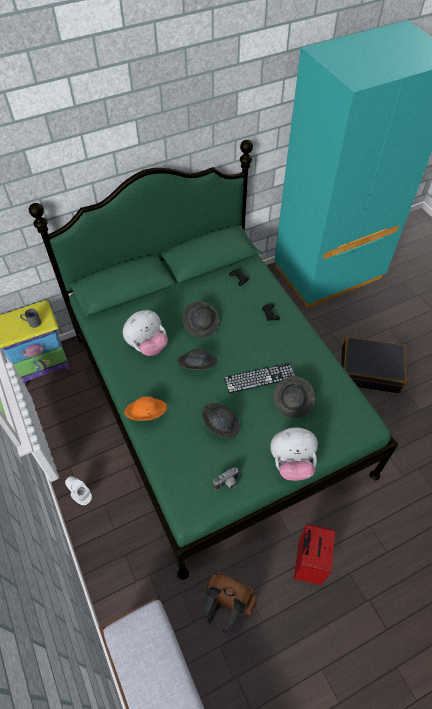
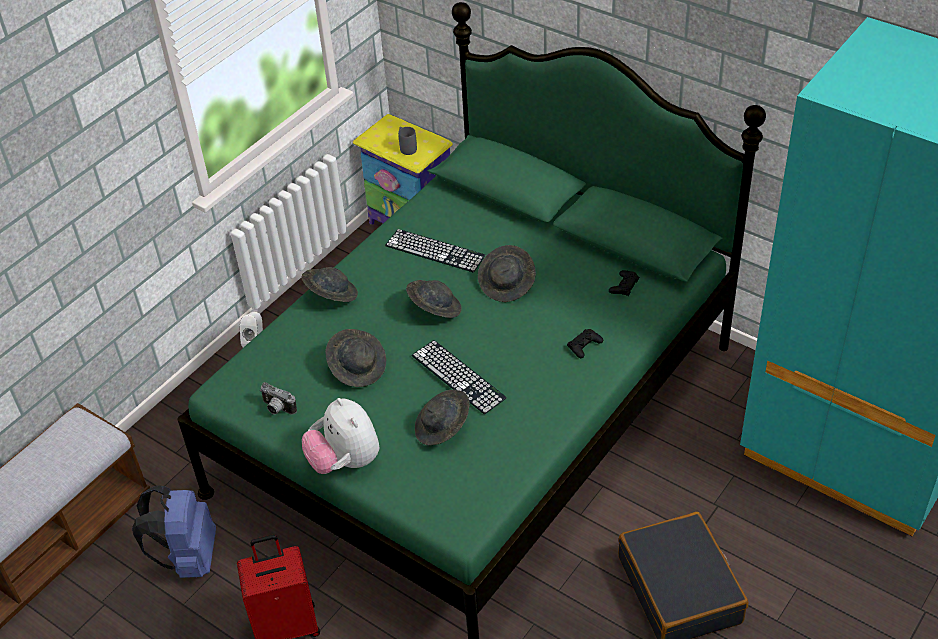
camera: 65 degrees right, 10 degrees down
(146, 414) = (331, 295): orange hat -> grey hat
(147, 345) = (435, 250): plush toy -> keyboard
(227, 604) = (188, 557): brown backpack -> blue backpack

